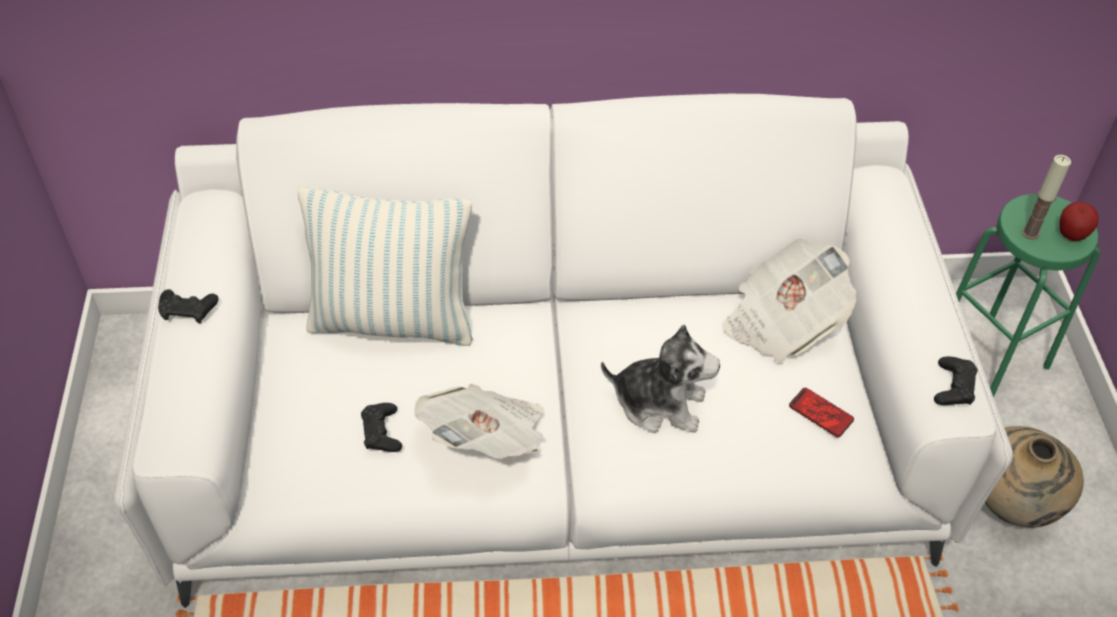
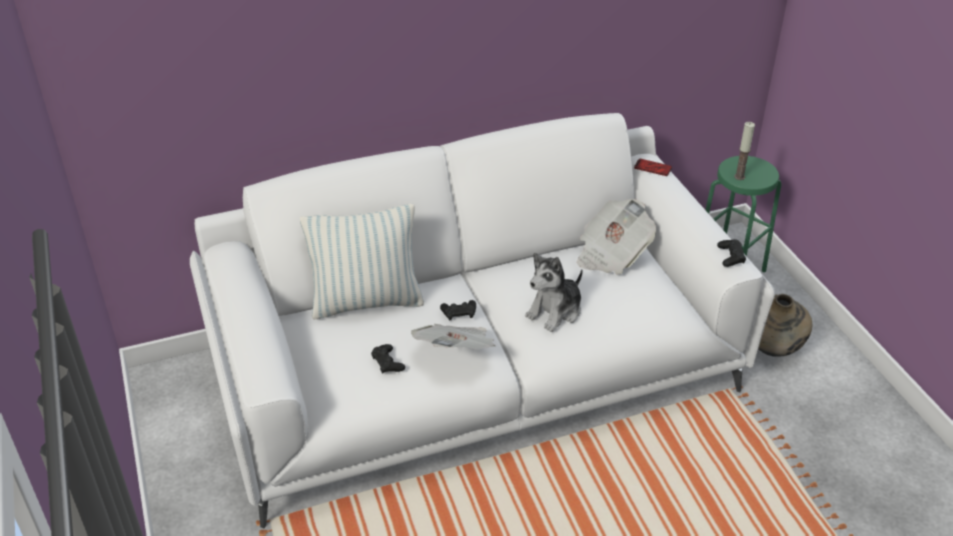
camera: 15 degrees left, 10 degrees down
(188, 310) = (241, 310): black game controller -> black game controller (459, 313)
(659, 403) = (555, 311): plush toy -> plush toy turned 135 degrees clockwise
(821, 413) = (654, 297): phone -> phone (652, 168)
(1071, 235) = (763, 174): apple -> none

